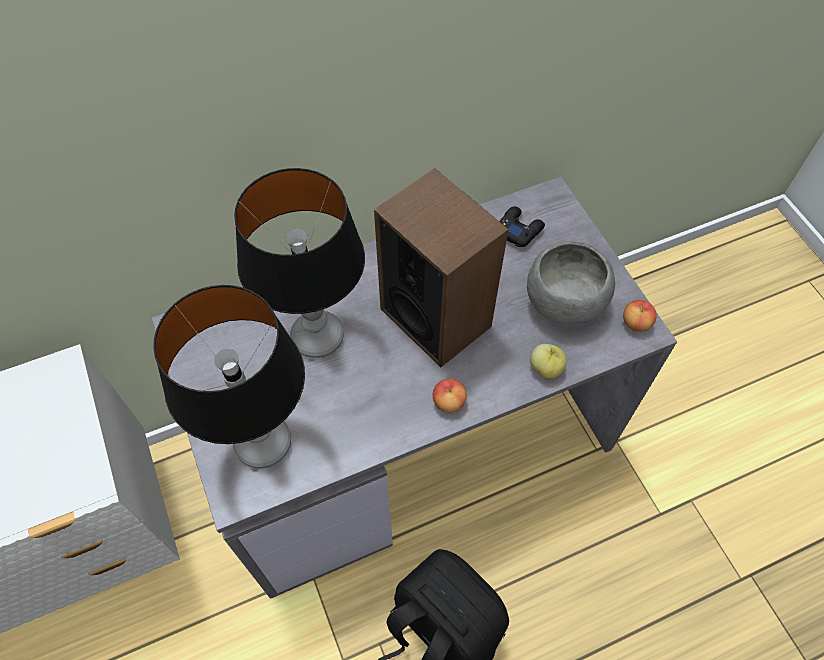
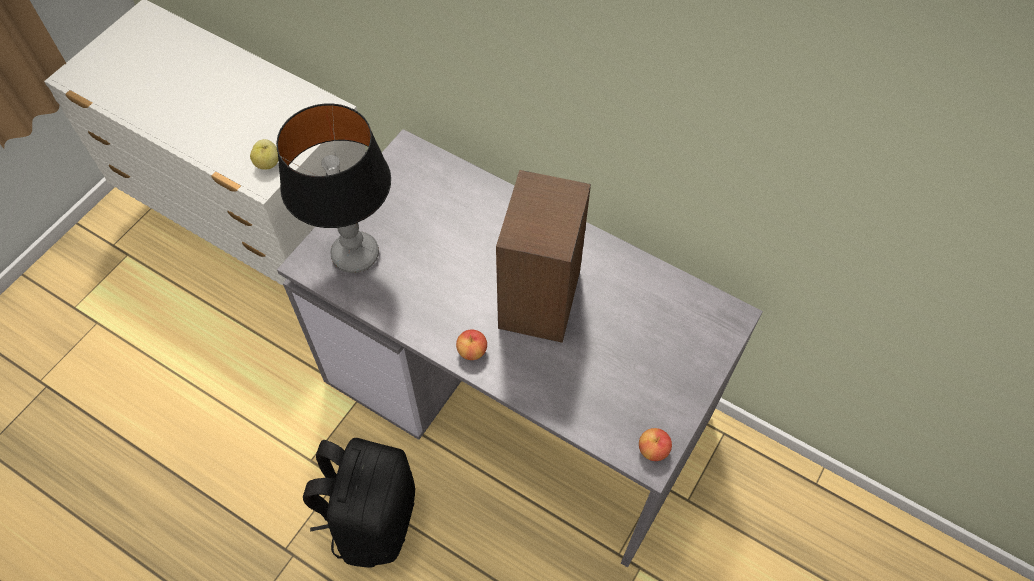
camera: 55 degrees right, 0 degrees up
(318, 337) = (462, 234): table lamp -> none
(518, 230) = (674, 310): black game controller -> none
(546, 368) = (554, 403): apple -> apple (268, 163)
(564, 302) = (628, 383): grey bowl -> none

